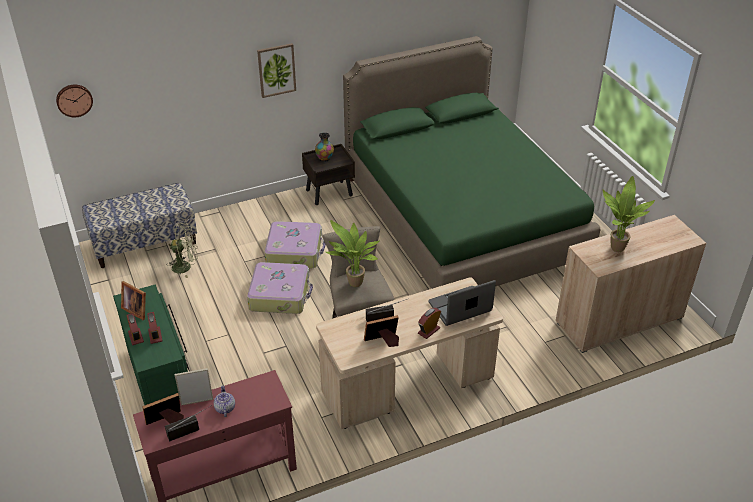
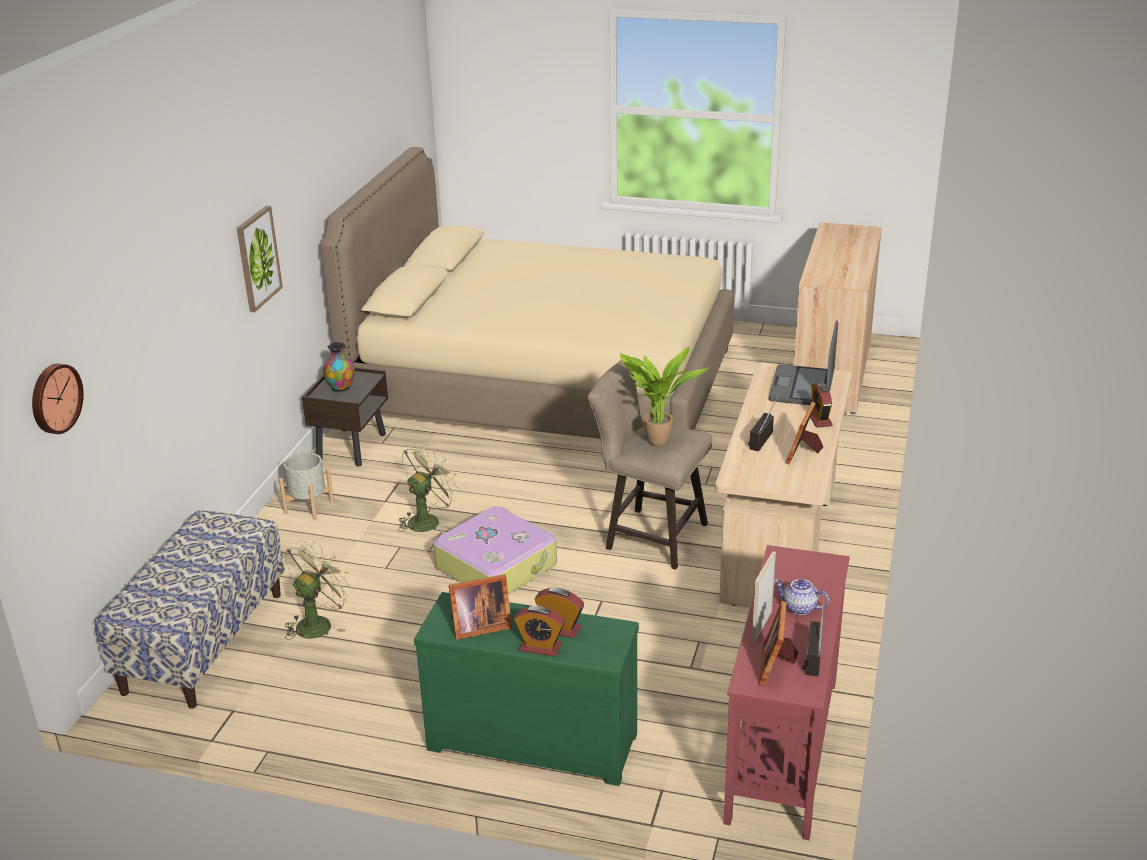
camera: 50 degrees left, 10 degrees down
(267, 211) = (308, 507): none -> grey planter
(295, 252) = (428, 520): suitcase -> green fan
(461, 219) = (545, 385): green bed -> beige bed
(615, 248) = (833, 265): potted plant -> none

